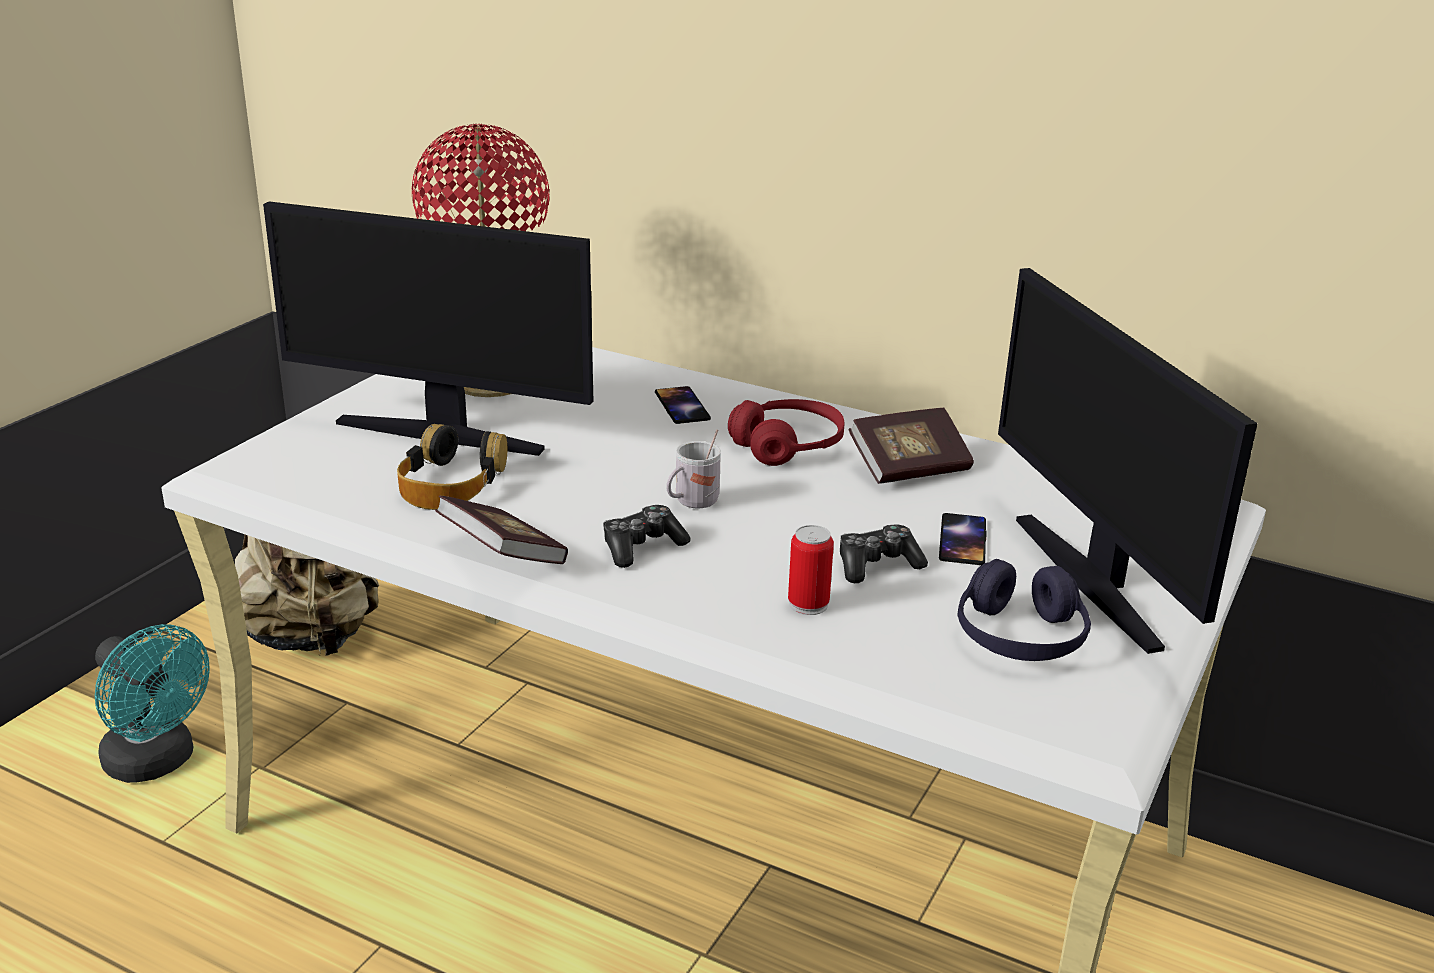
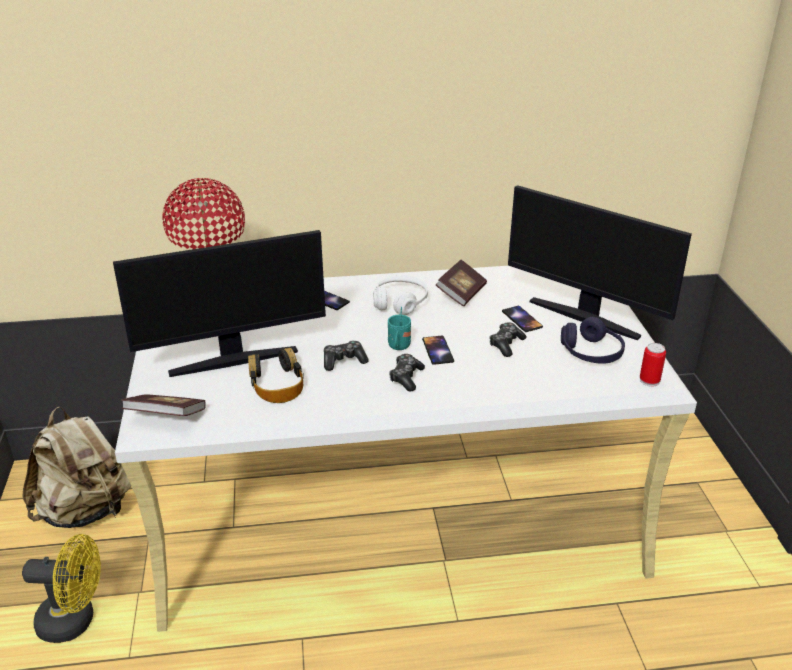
camera: 35 degrees left, 5 degrees up
(157, 763) = (75, 621): turquoise fan -> yellow fan
(502, 555) = (353, 409): book -> book (166, 417)
(585, 490) = (343, 361): none -> game controller
(692, 504) = (398, 348): white mug -> turquoise mug
(748, 530) = (437, 350): none -> phone
(787, 446) = (400, 302): red headphones -> white headphones
(808, 604) = (504, 374): can -> can (649, 380)

